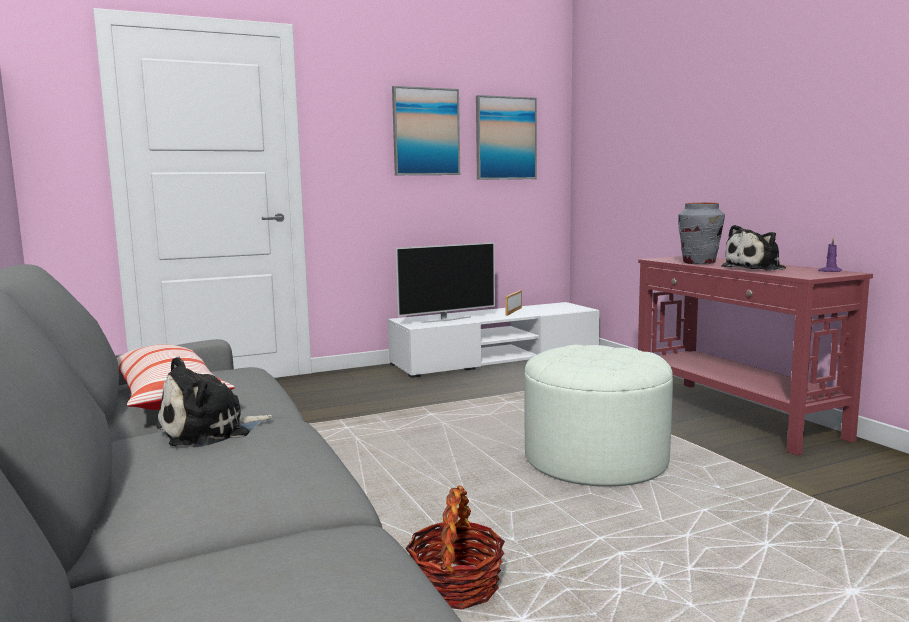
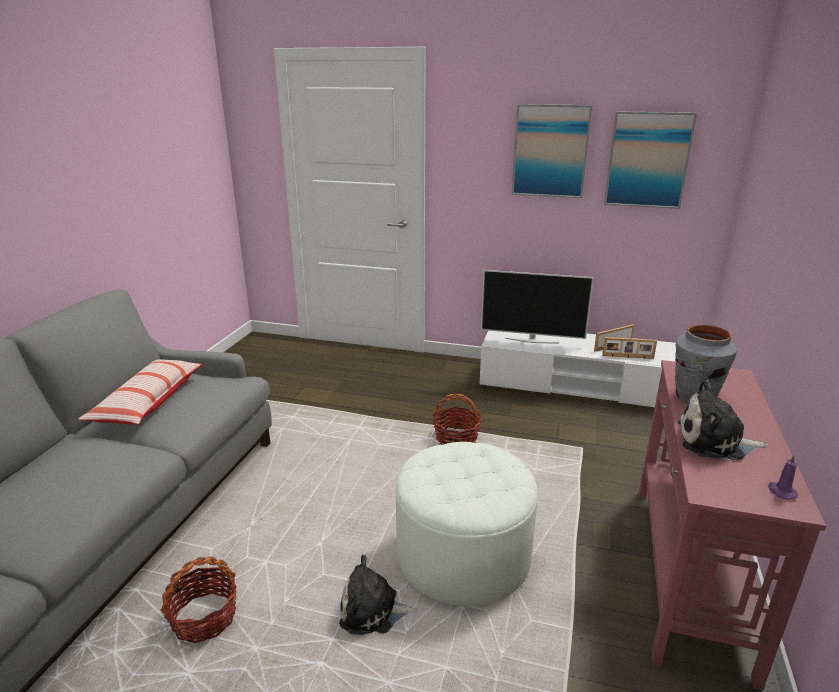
camera: 40 degrees right, 15 degrees up
(210, 432) = (93, 457): plush toy -> plush toy (373, 611)
(454, 408) = (456, 438): none -> basket
(536, 313) = (628, 357): none -> picture frame

